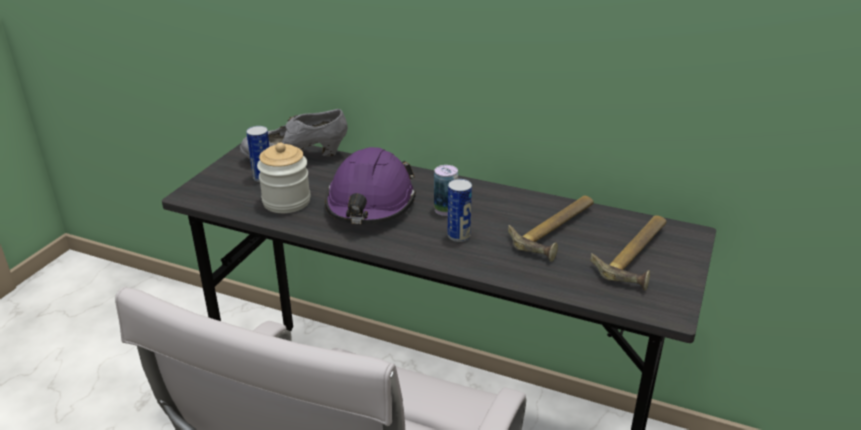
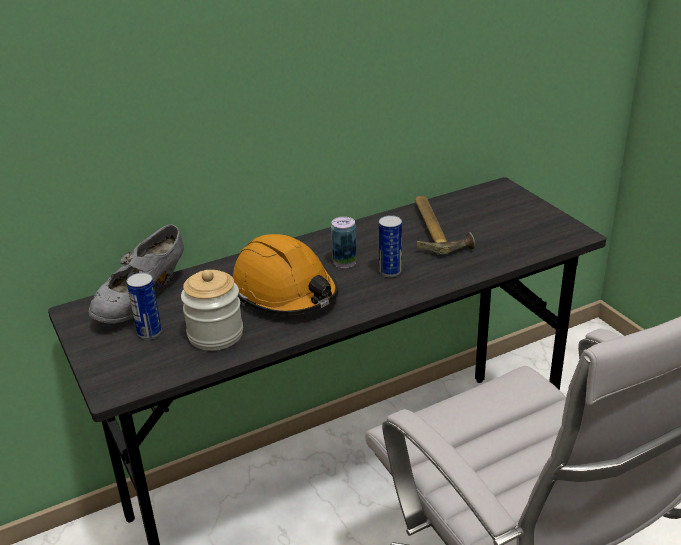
camera: 50 degrees left, 0 degrees up
(370, 204) = (285, 293): purple hard hat -> orange hard hat
(639, 255) = (504, 215): hammer -> none

